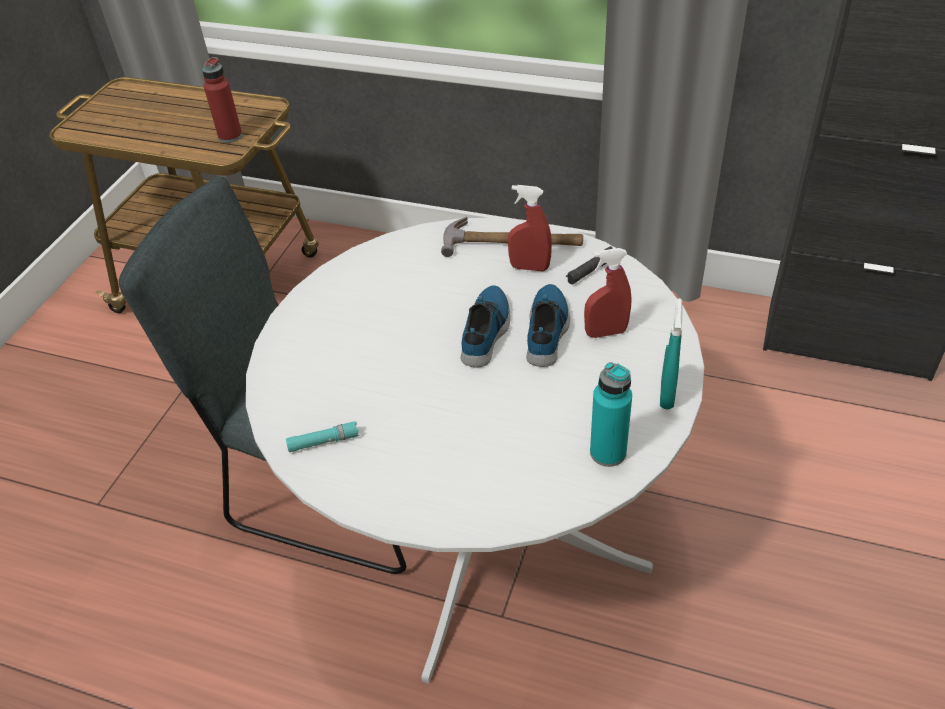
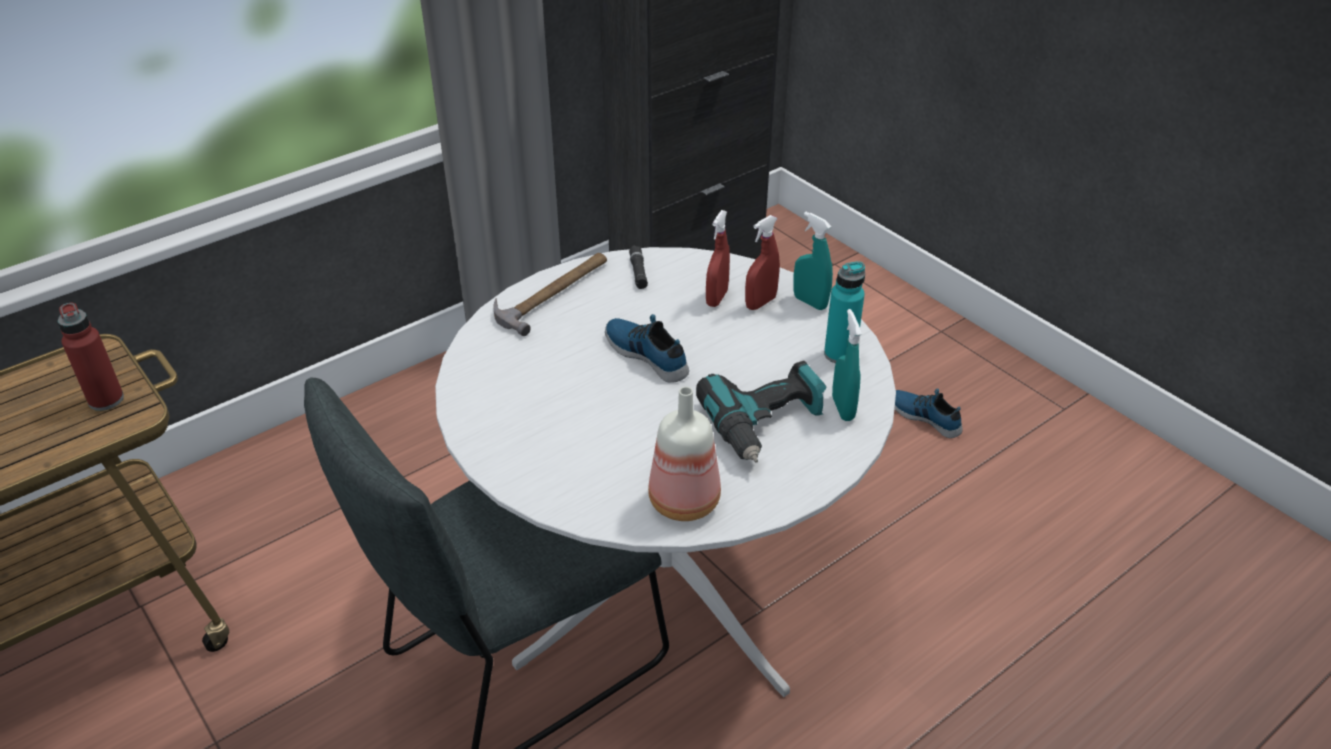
camera: 60 degrees left, 5 degrees down
(324, 441) = (683, 500): turquoise flashlight -> bottle
(460, 448) = (766, 424): none -> power drill
(528, 491) = (843, 408): none -> turquoise spray bottle
(529, 267) = (597, 299): red spray bottle -> red spray bottle (760, 303)
(548, 330) = (682, 323): shoe -> shoe (925, 416)

